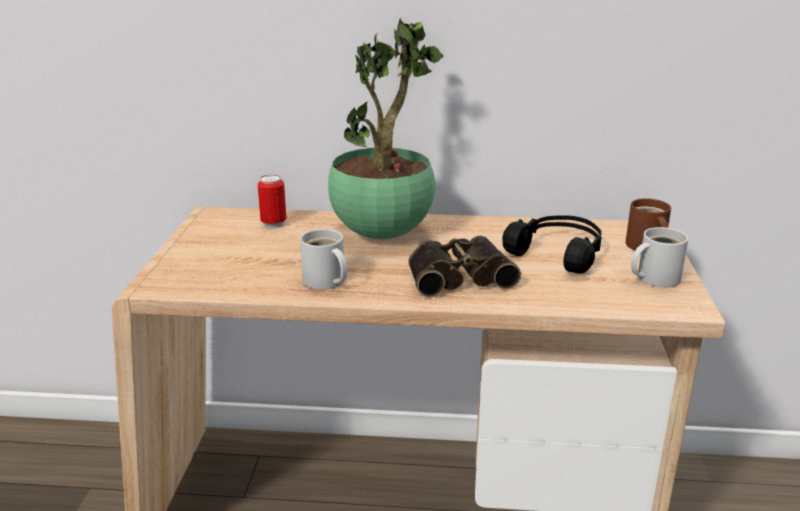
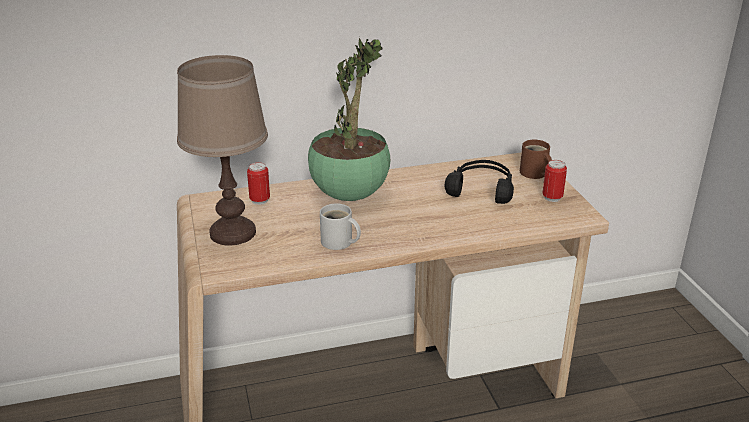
camera: 20 degrees left, 5 degrees up
(212, 250) = (232, 233): none -> brown table lamp
(459, 276) = (427, 220): binoculars -> none
(654, 278) = (552, 198): white mug -> can

